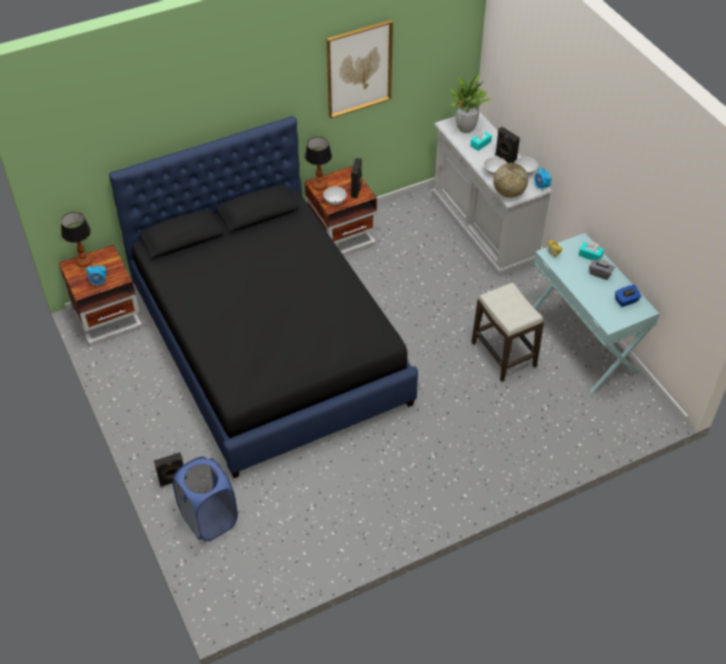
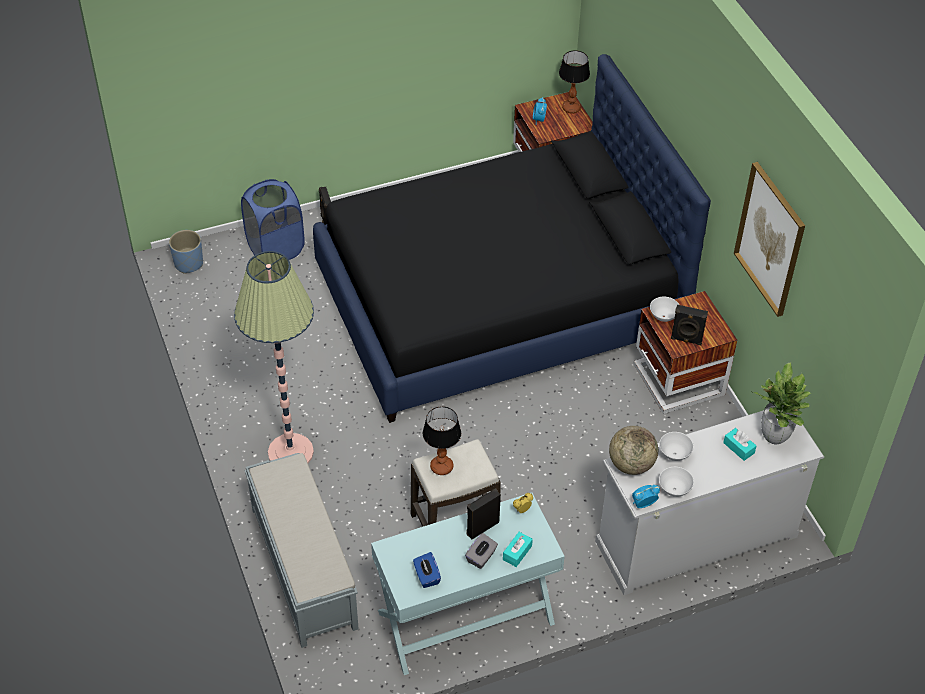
camera: 95 degrees right, 0 degrees up
(232, 593) = (189, 263): none -> blue planter
(319, 185) = (696, 304): table lamp -> table lamp (442, 467)
(457, 469) = (290, 452): none -> floor lamp
(505, 159) = (704, 471): black speaker -> black speaker (482, 527)
(567, 444) = (303, 567): none -> grey bench

